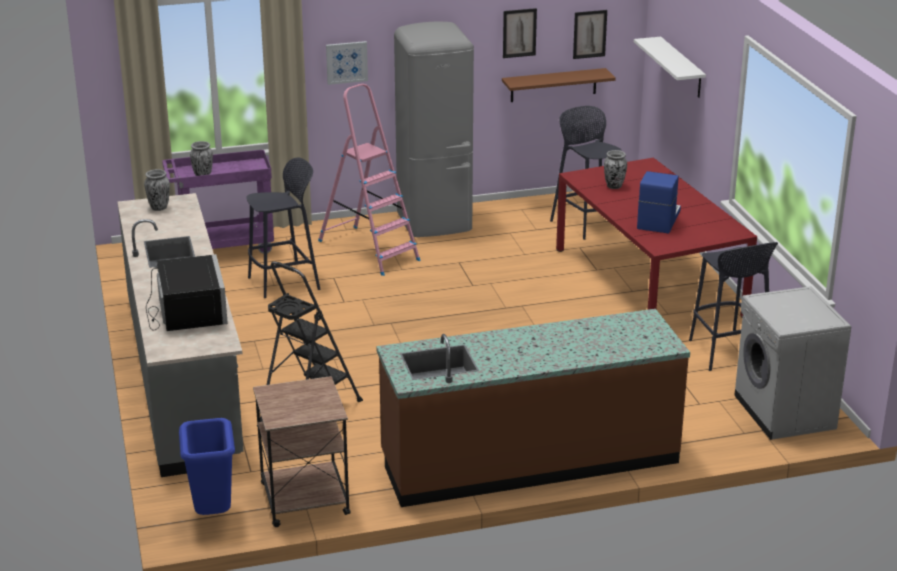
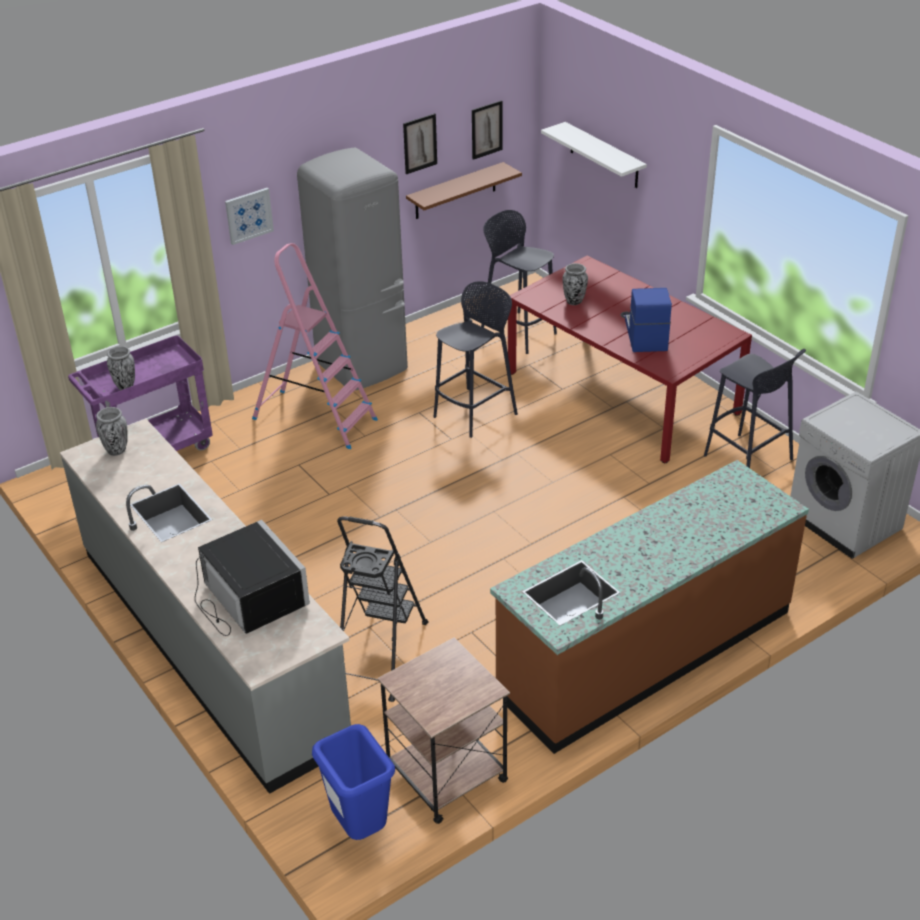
camera: 20 degrees left, 10 degrees up
(285, 281) = (248, 483): grey stool -> grey stool (474, 413)

